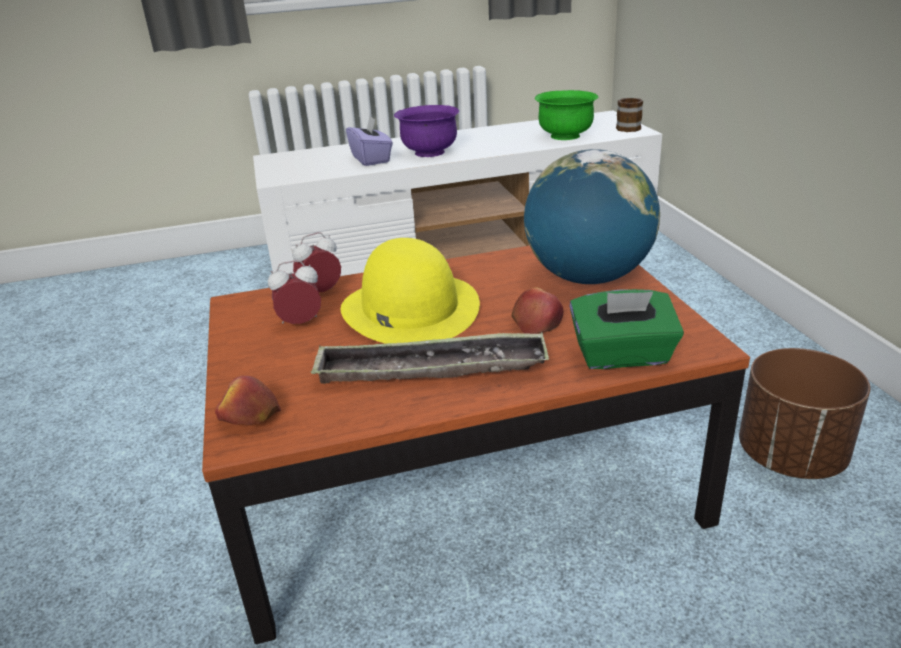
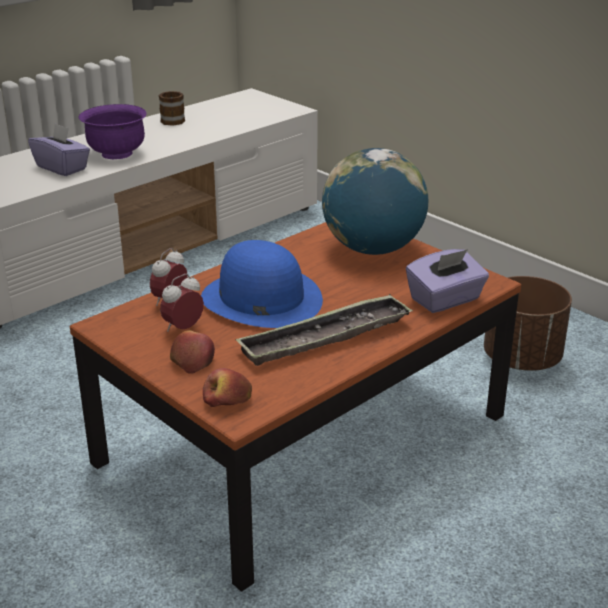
camera: 30 degrees left, 0 degrees up
(409, 308) = (261, 299): yellow hat -> blue hat
(536, 322) = (367, 289): apple -> apple (192, 360)
(565, 136) = (233, 121): green bowl -> none
(622, 356) = (445, 300): green tissue box -> purple tissue box
(629, 127) = (283, 106): mug -> mug (172, 119)

